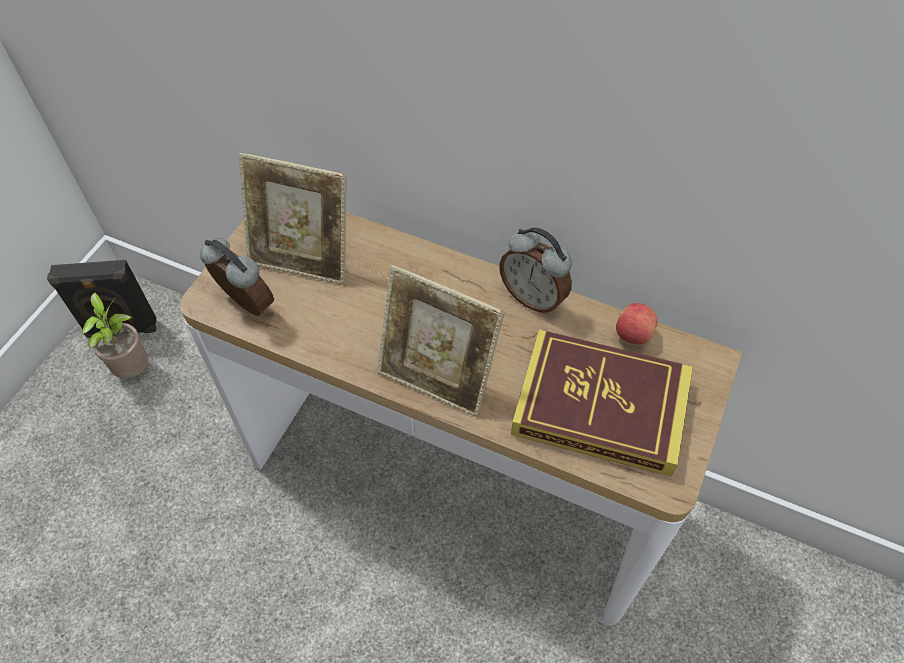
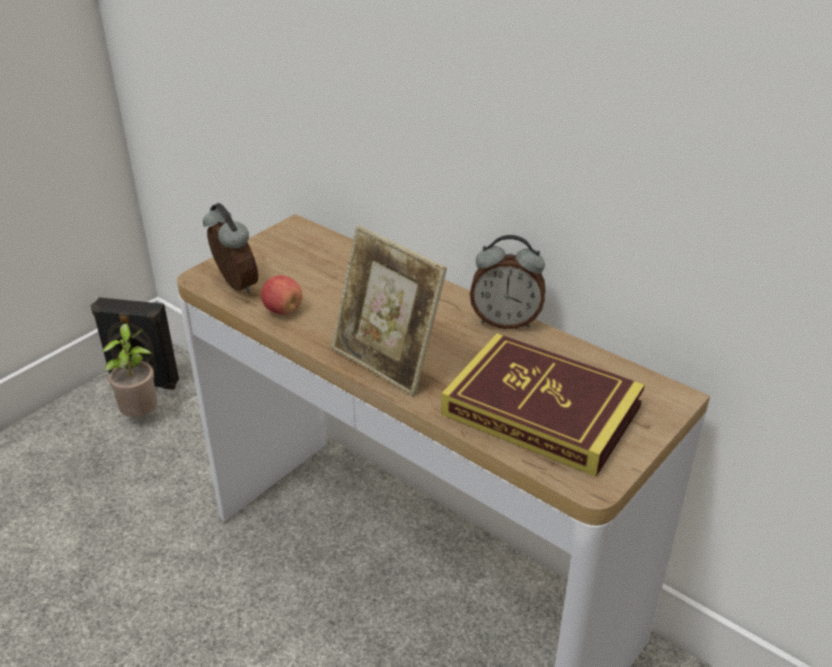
camera: 15 degrees right, 20 degrees down
(303, 259) = (300, 264): picture frame -> none
(533, 297) = (505, 321): alarm clock -> alarm clock turned 45 degrees counterclockwise
(632, 334) = (596, 363): apple -> apple (283, 310)

